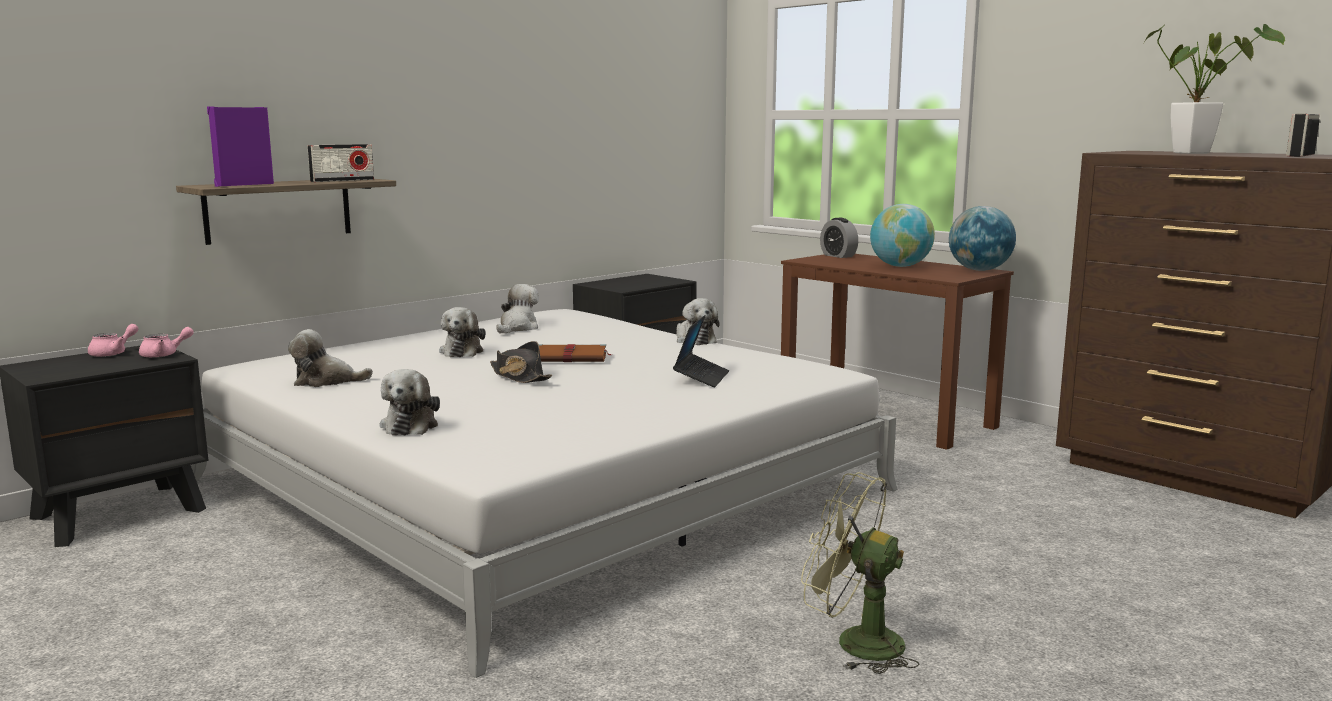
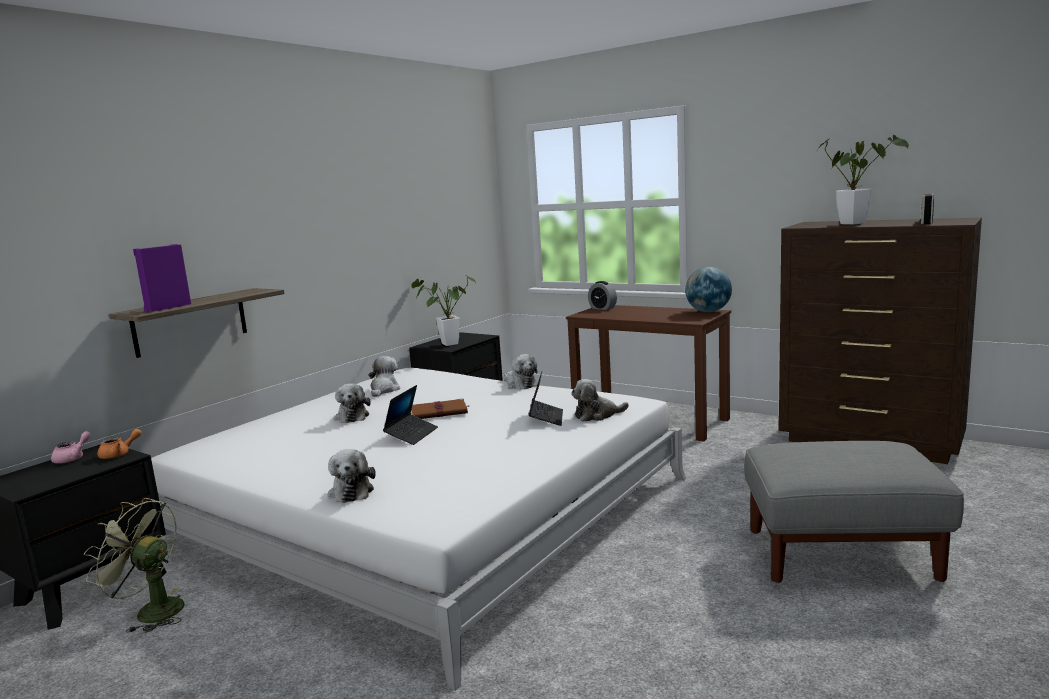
camera: 10 degrees left, 0 degrees up
(164, 355) = (119, 454): pink teapot -> orange teapot
(326, 381) = (258, 458): plush toy -> plush toy (597, 415)
(342, 180) = (242, 294): radio -> none
(519, 376) = (411, 434): black hat -> laptop
(620, 285) = (446, 344): none -> potted plant
(855, 643) = (716, 610): green fan -> green fan (151, 611)
(900, 266) = (652, 313): globe -> none
(1065, 605) = (839, 555): none -> grey ottoman

